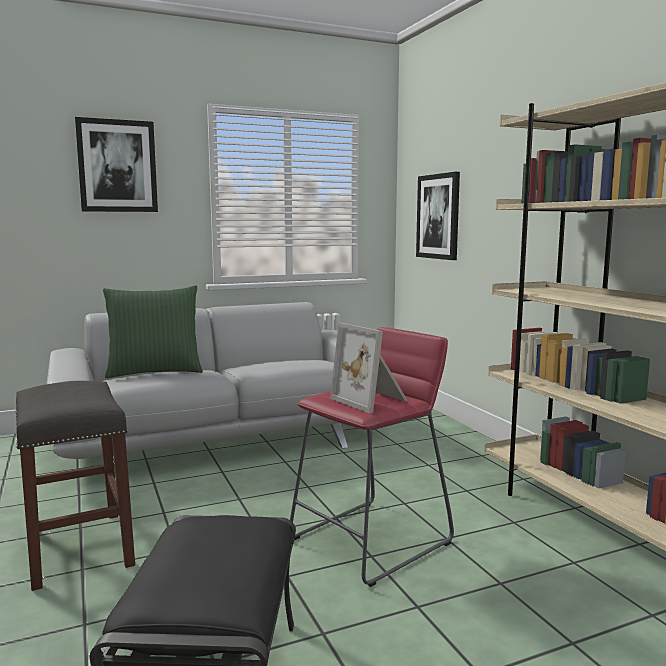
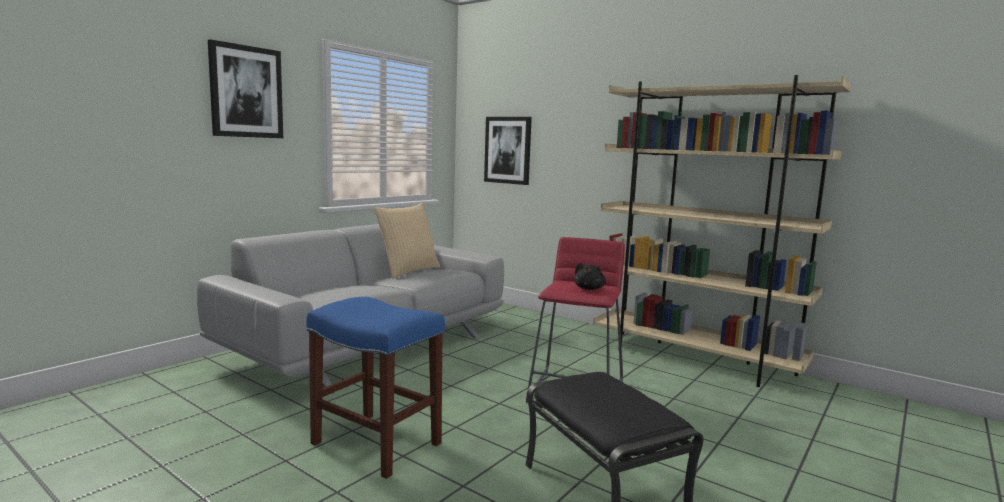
camera: 30 degrees left, 0 degrees up
(80, 549) = (378, 444): grey stool -> blue stool
(155, 372) = (327, 290): green pillow -> none
(278, 359) = (408, 271): none -> beige pillow
(372, 400) = (589, 289): picture frame -> black plush toy

